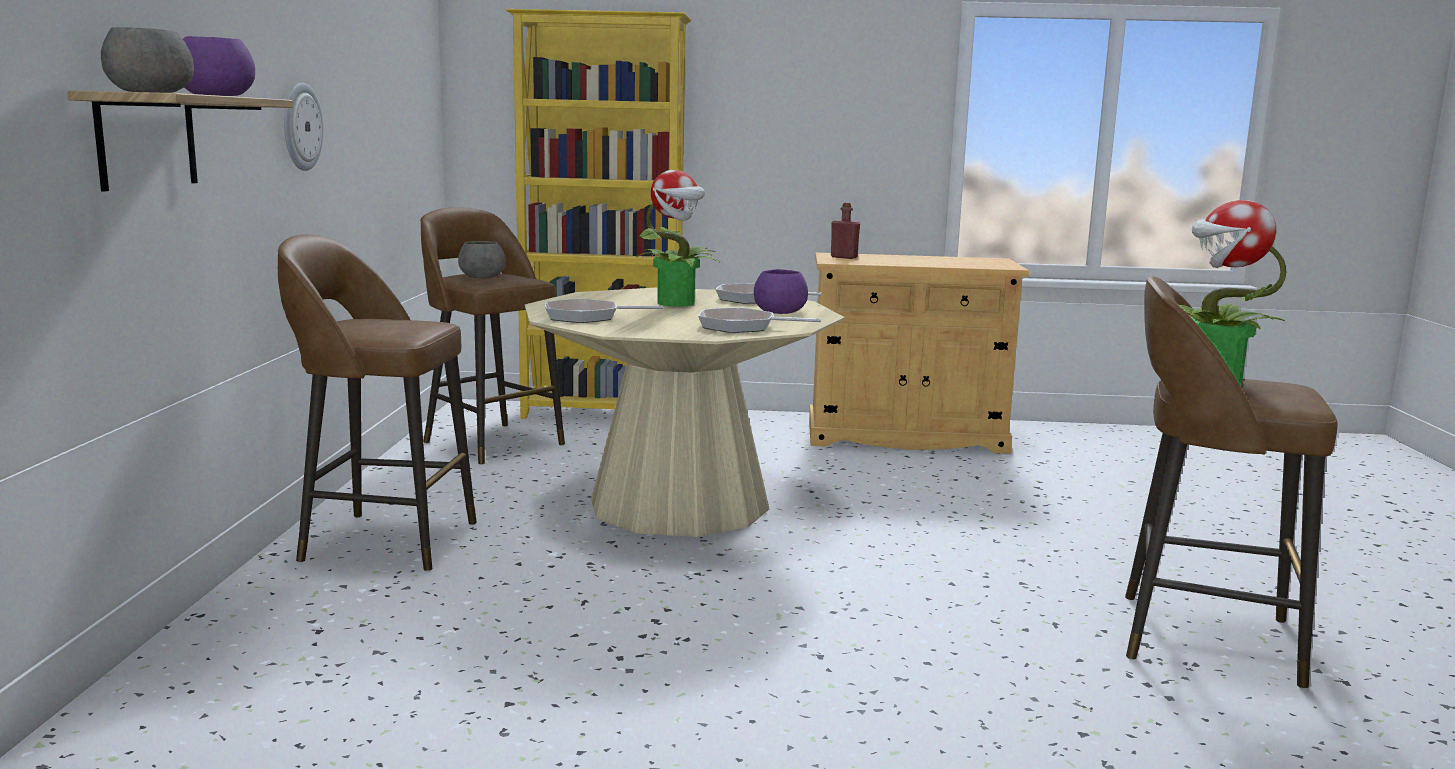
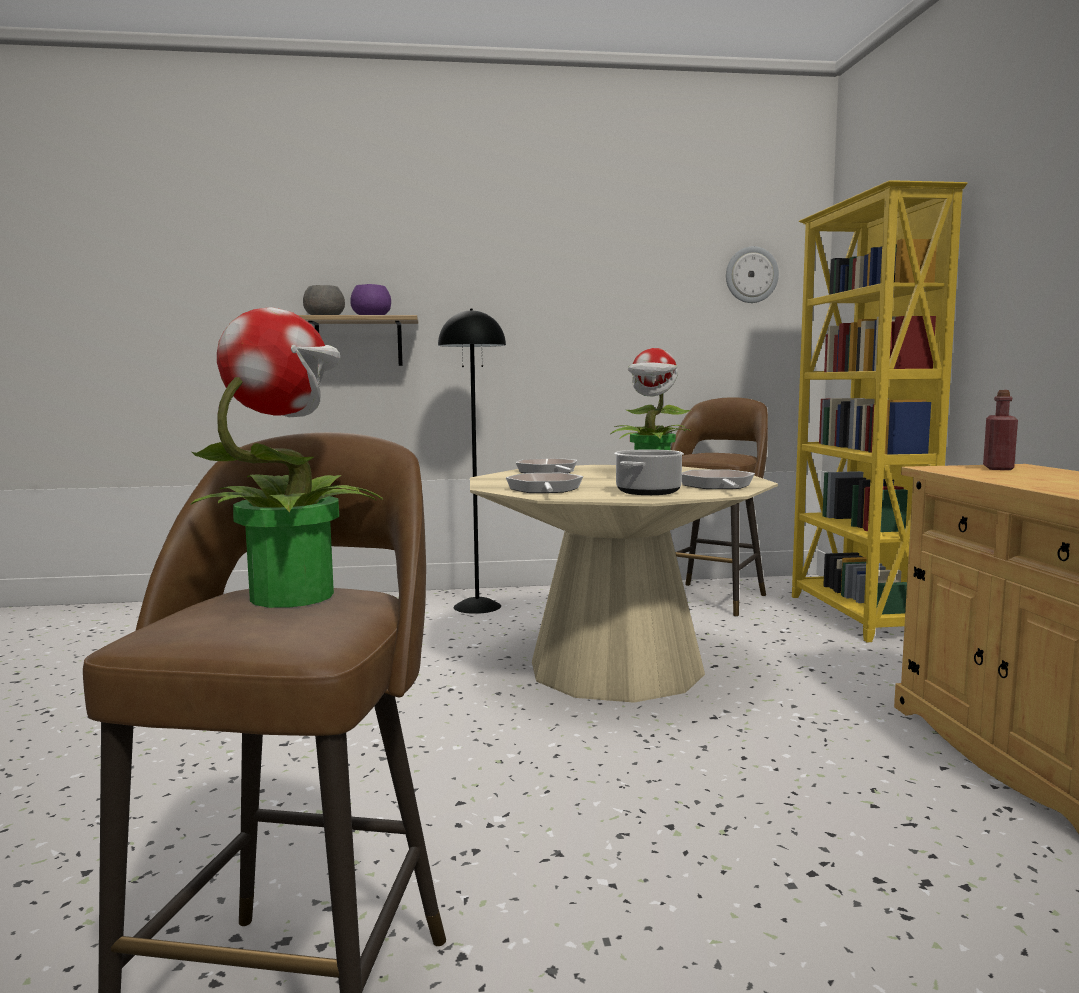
camera: 80 degrees right, 5 degrees down
(300, 127) = (538, 334): wall clock -> wall clock (751, 275)
(384, 541) = (477, 606): brown stool -> black floor lamp
(482, 277) = (705, 453): grey bowl -> none
(779, 312) = (648, 492): purple bowl -> cooking pot

